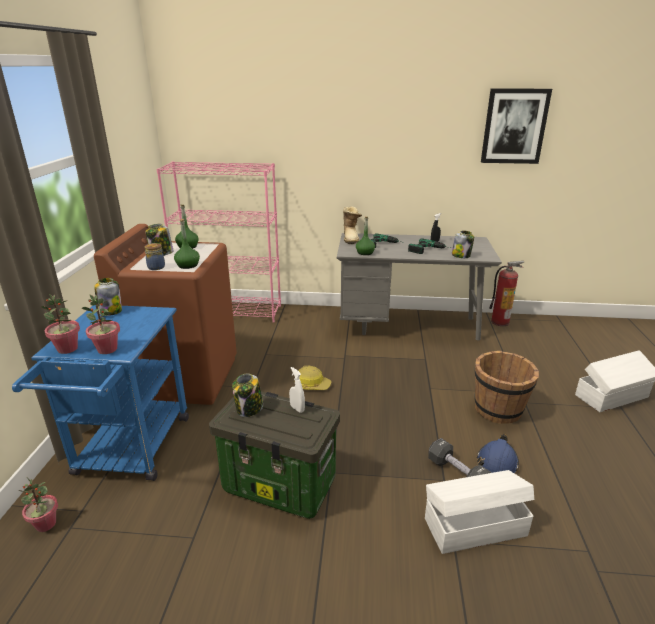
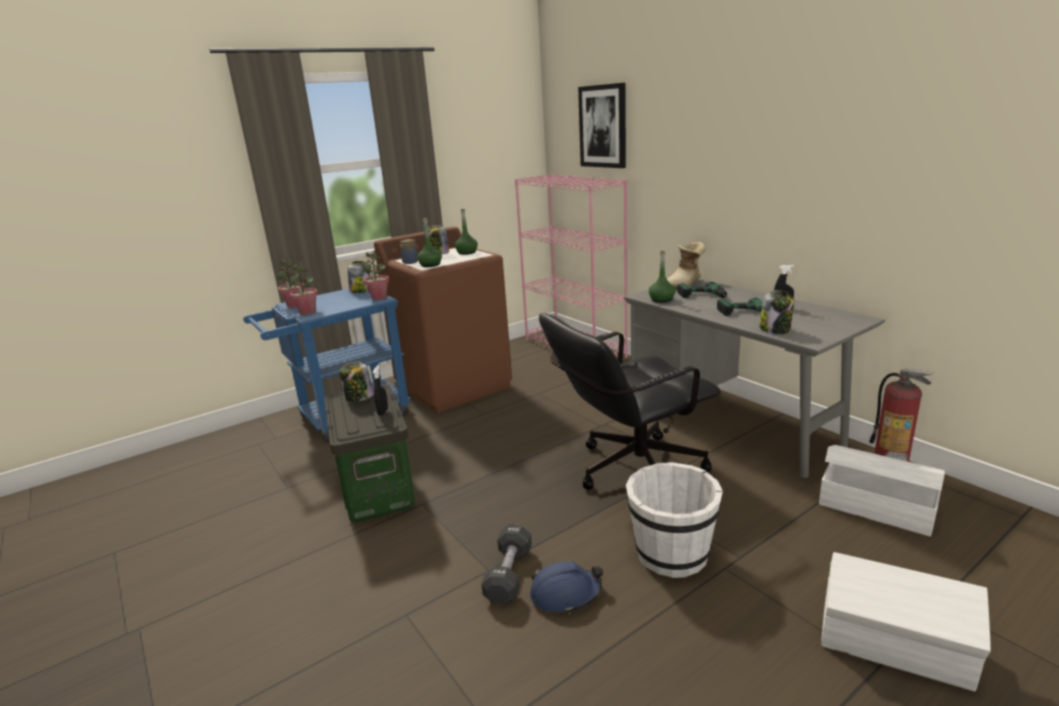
camera: 50 degrees right, 5 degrees down
(46, 524) = (254, 435): potted plant -> potted plant (379, 297)
(297, 408) = (383, 412): white spray bottle -> black spray bottle
(312, 384) = (530, 434): hard hat -> none
(408, 378) = (629, 472): none -> black office chair
(473, 526) = (440, 619): white storage box -> white storage box (875, 507)
(498, 410) = (671, 554): brown bucket -> white bucket
(514, 126) = (942, 130): picture -> picture (603, 126)

